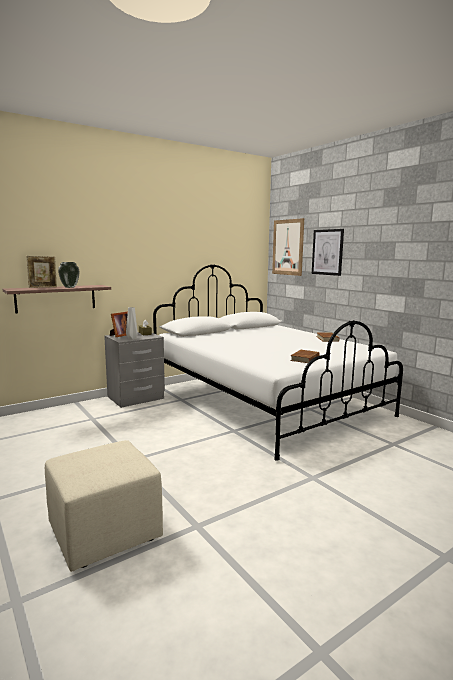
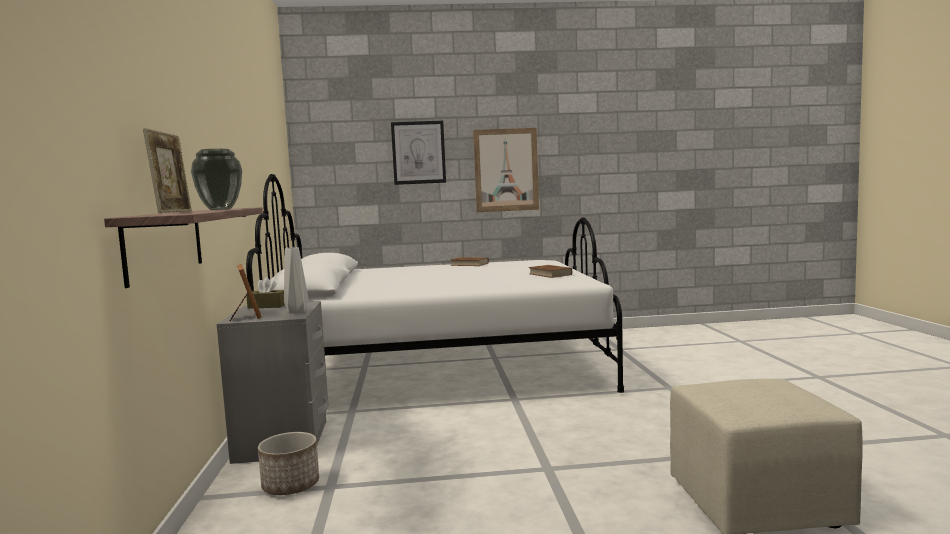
camera: 60 degrees left, 5 degrees down
(90, 412) = (290, 486): none -> planter
(288, 247) = (337, 149): picture -> picture (506, 170)

